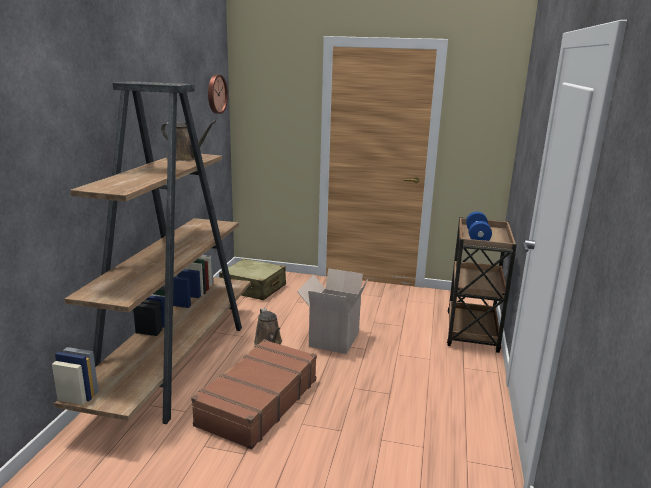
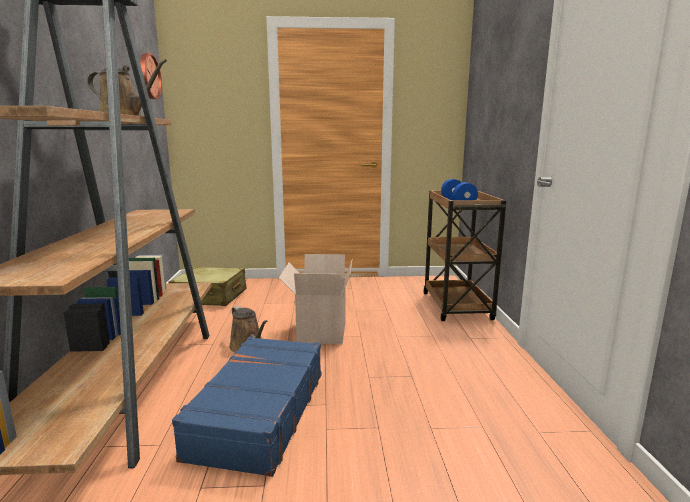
camera: 15 degrees left, 5 degrees down
(257, 402) = (258, 413): brown suitcase -> blue suitcase

